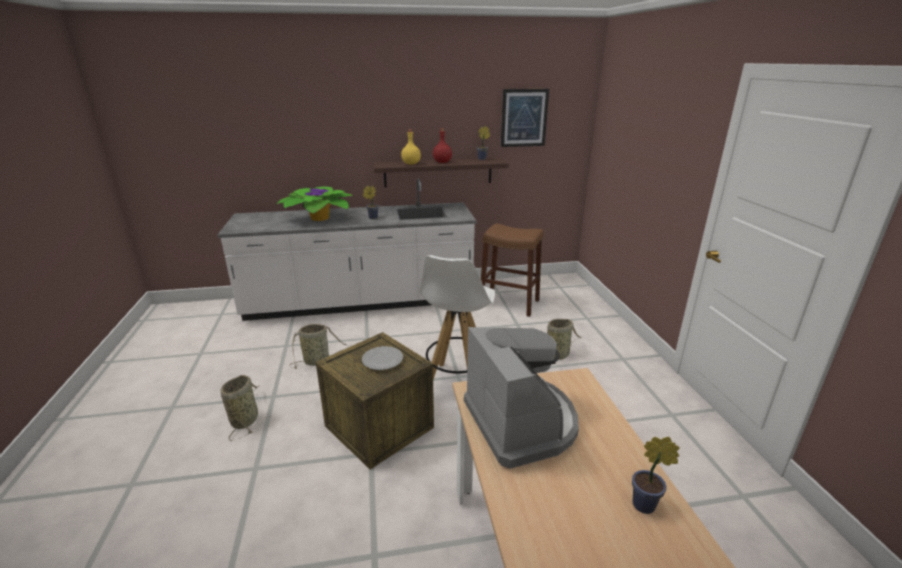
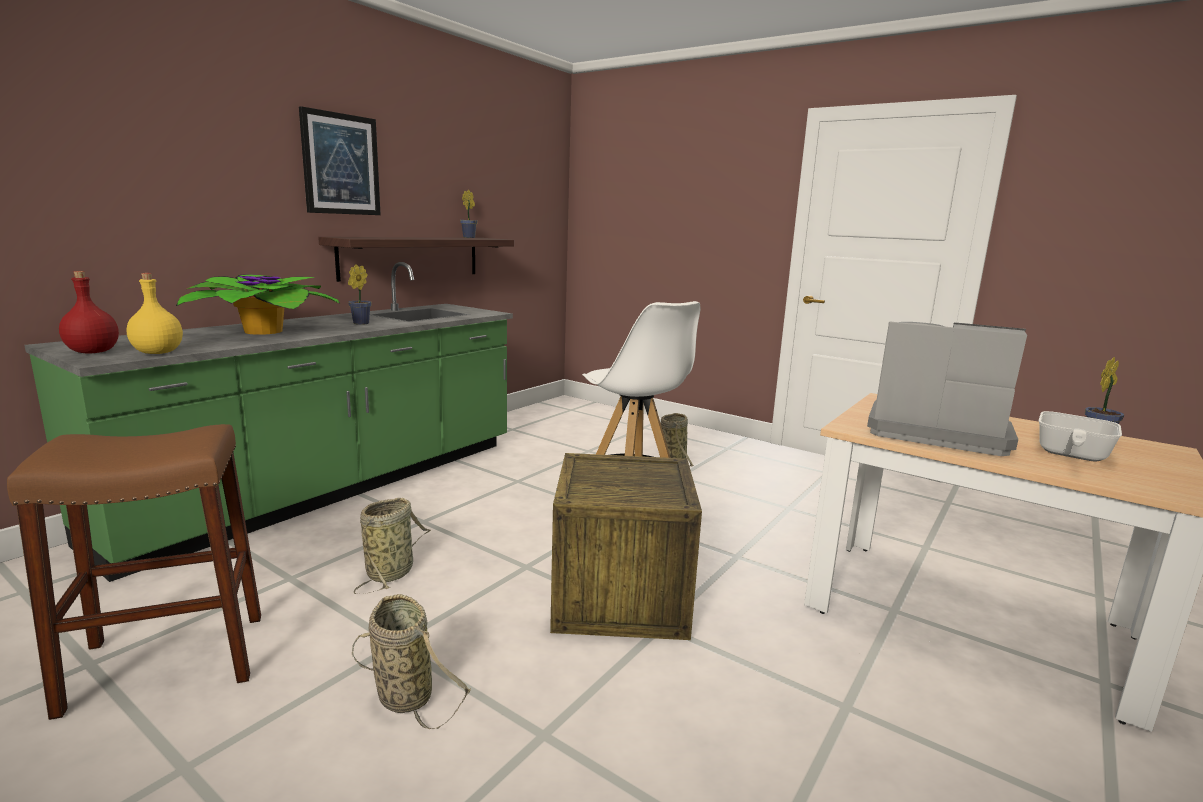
camera: 45 degrees left, 10 degrees down
(360, 303) = (333, 488): white counter -> green counter
(383, 359) = (631, 473): plate -> none
(410, 164) = (391, 238): yellow bottle -> yellow bottle (157, 353)
(442, 162) = (429, 238): red bottle -> red bottle (92, 352)
(509, 303) = (544, 435): brown stool -> brown stool (167, 661)
(524, 118) = (505, 184): picture -> picture (341, 164)
(564, 498) = (1070, 455): none -> frying pan

